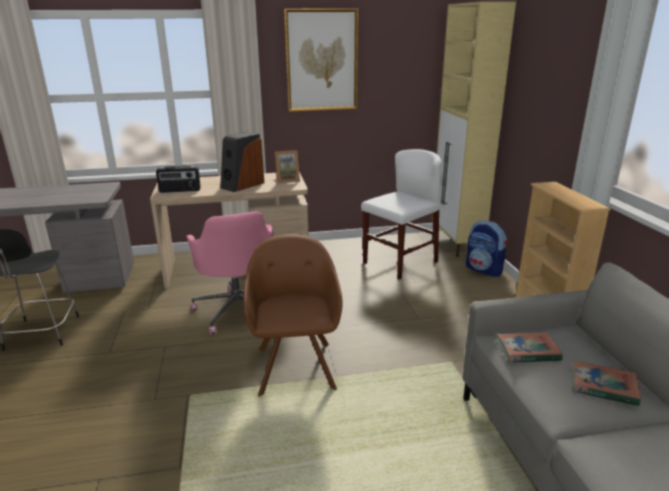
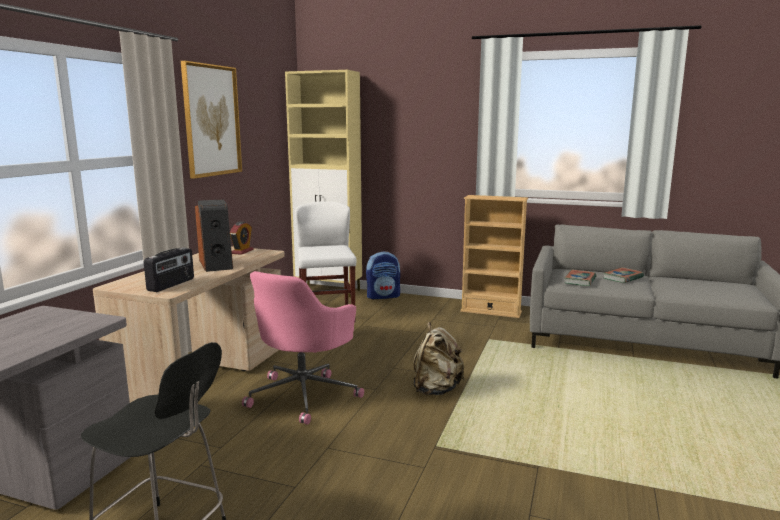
camera: 60 degrees left, 10 degrees down
(238, 309) = (304, 395): pink office chair -> pink office chair turned 105 degrees clockwise
(287, 180) = (242, 251): picture frame -> alarm clock
(295, 365) = (436, 390): brown armchair -> beige backpack

